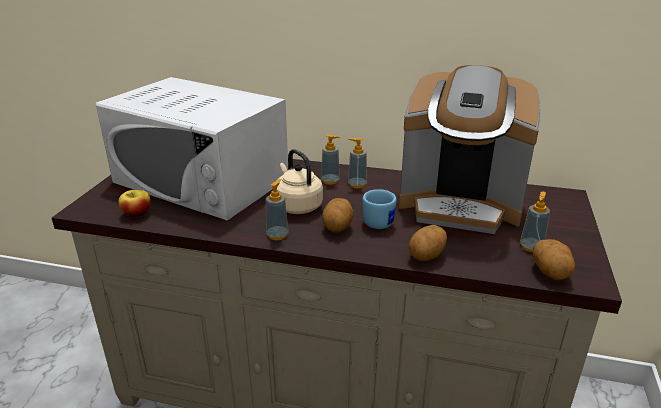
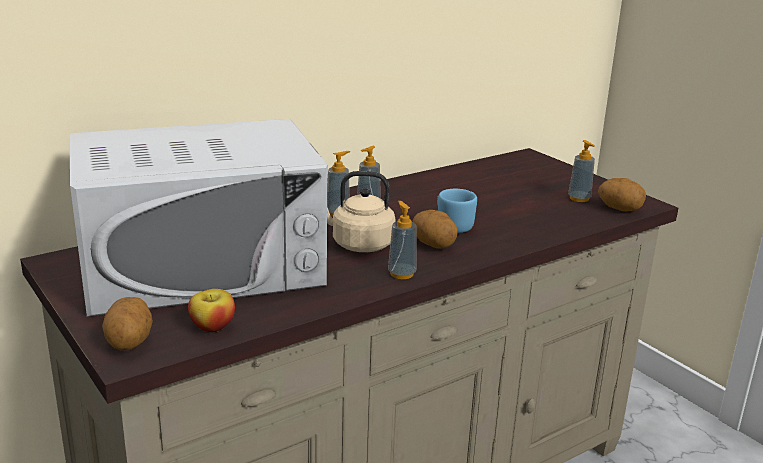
camera: 50 degrees left, 5 degrees down
(427, 256) = (537, 234): potato -> potato (130, 342)
(460, 205) = (478, 189): coffee machine -> none

